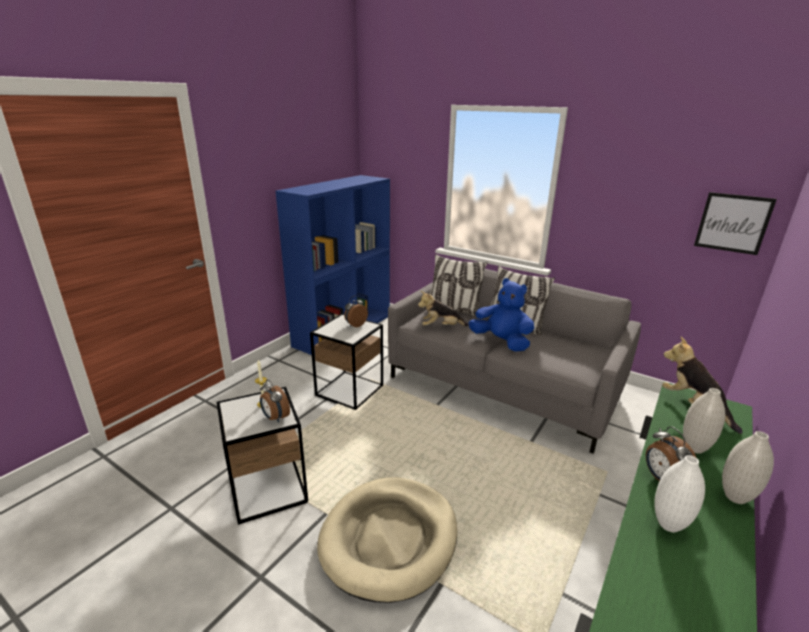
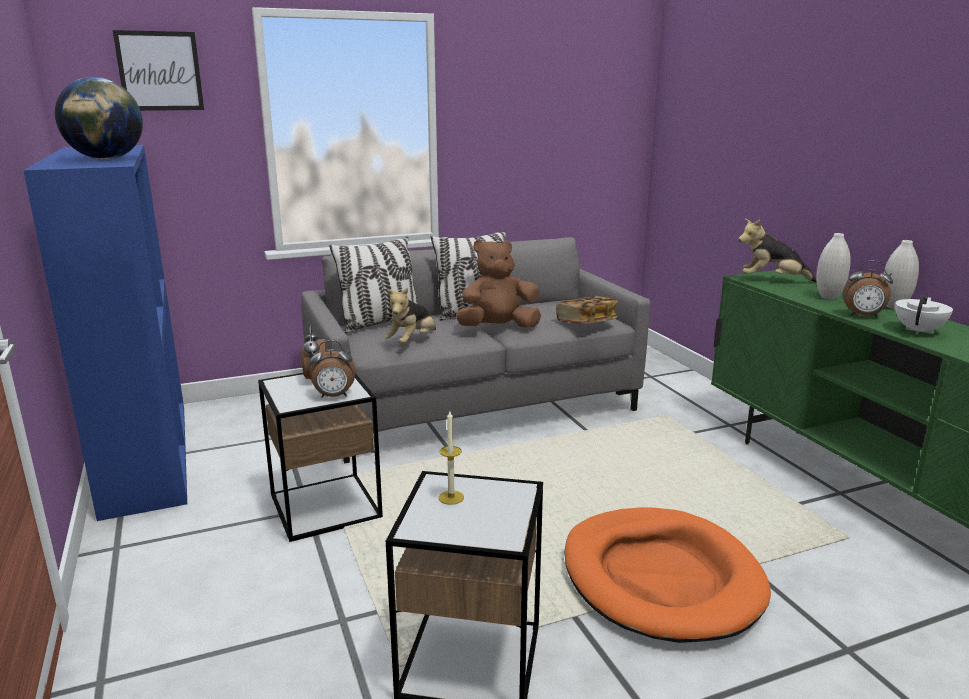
camera: 55 degrees left, 5 degrees down
(275, 418) = (503, 496): alarm clock -> alarm clock (334, 396)
(323, 188) = (106, 159): none -> globe
(389, 539) = (660, 578): beige dog bed -> orange dog bed
(501, 342) = (498, 328): blue plush toy -> brown plush toy
(561, 366) = (586, 323): none -> book
(668, 525) = (919, 331): white vase -> white teapot
(733, 223) = (616, 136): picture -> picture (160, 71)

